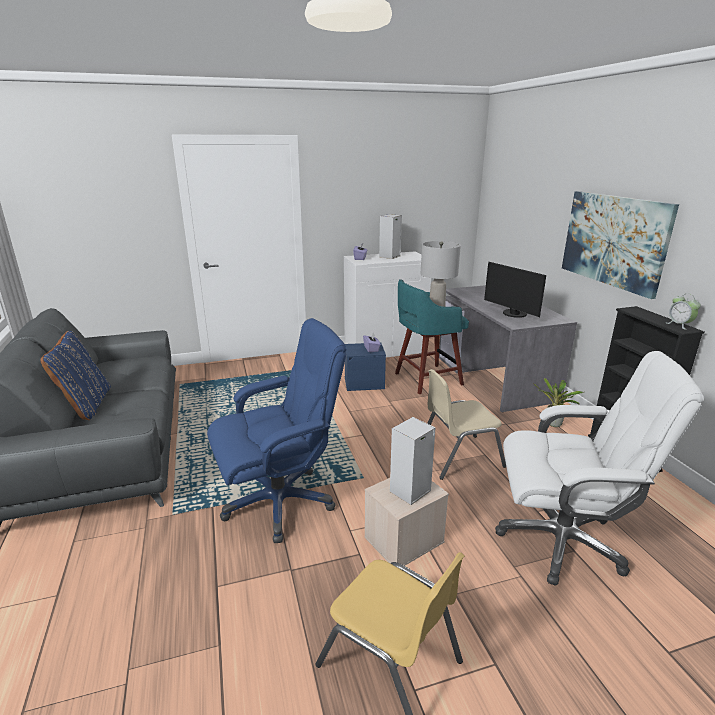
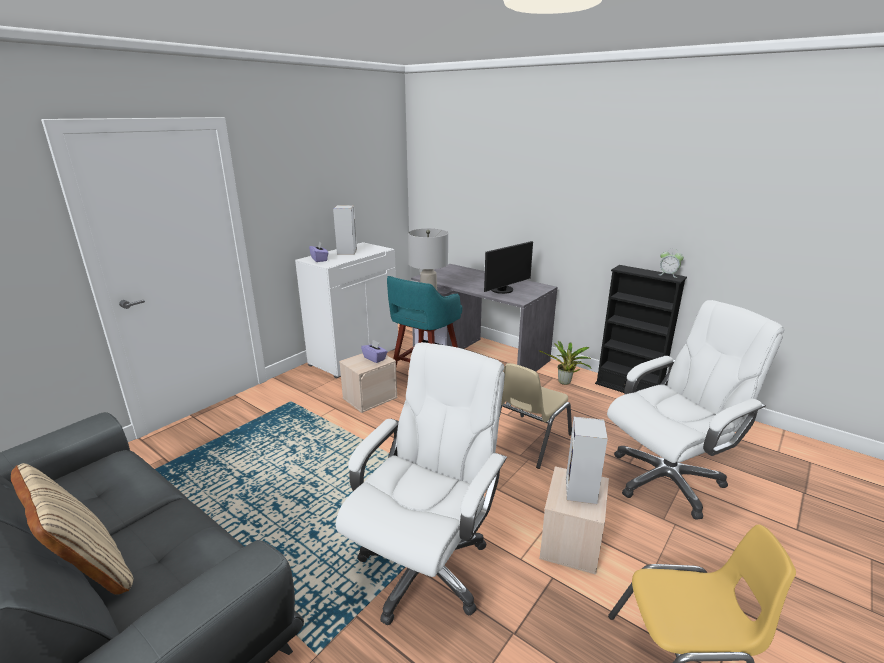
camera: 35 degrees left, 0 degrees up
(86, 405) = (89, 570): blue pillow -> beige pillow
(280, 502) = (425, 567): blue office chair -> white office chair
(364, 382) = (370, 397): blue storage box -> beige storage box
(513, 314) = (503, 290): monitor -> monitor turned 60 degrees counterclockwise
(614, 240) = (584, 211): picture -> none

